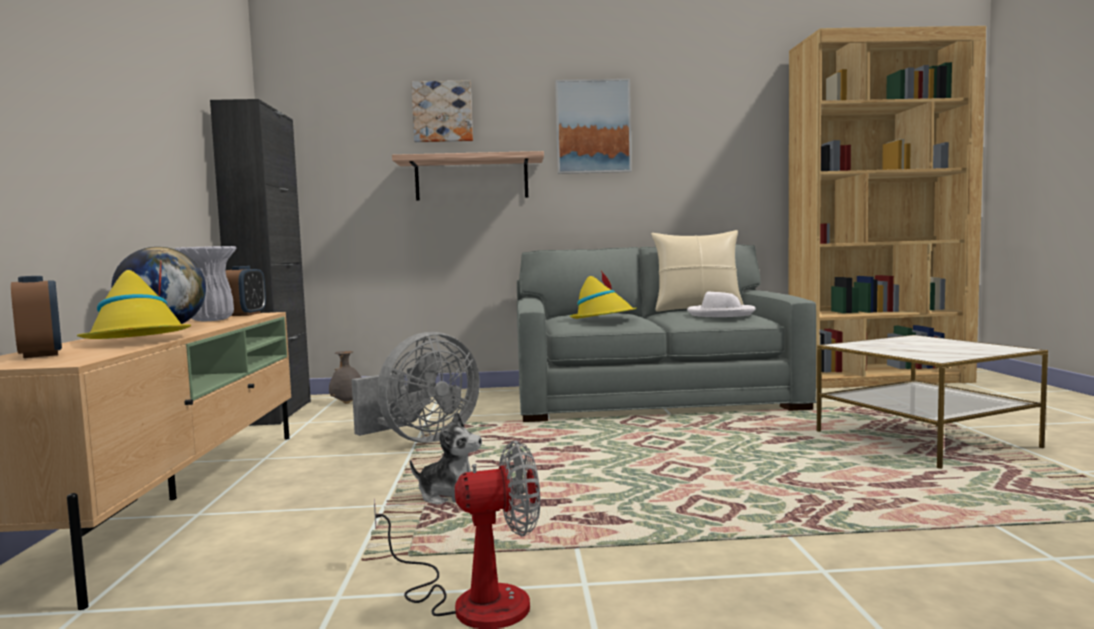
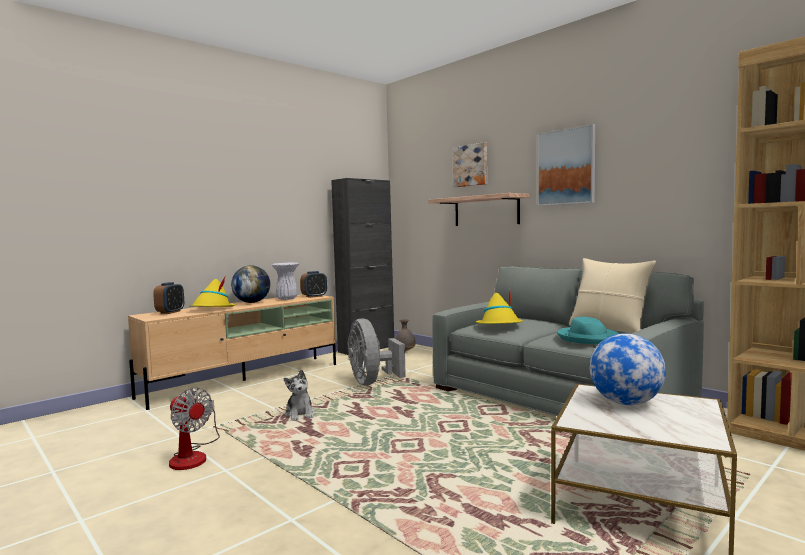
camera: 50 degrees right, 0 degrees up
(421, 439) = (372, 382): grey fan -> grey fan turned 60 degrees clockwise
(720, 314) = (587, 338): white hat -> turquoise hat
(898, 345) = (626, 403): none -> globe

